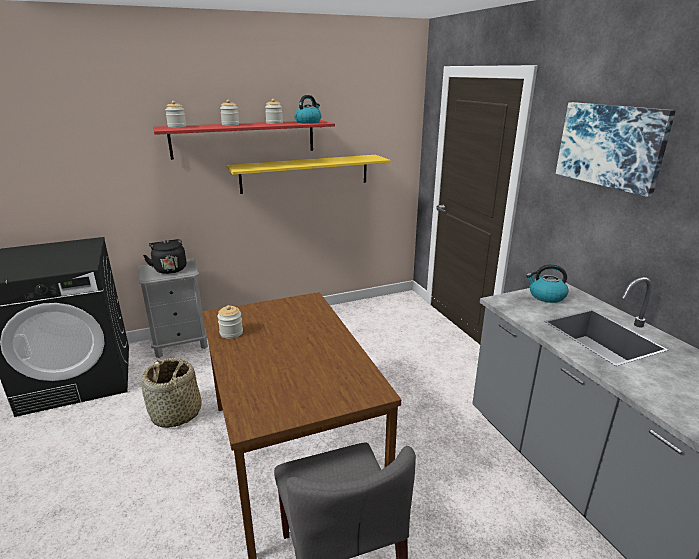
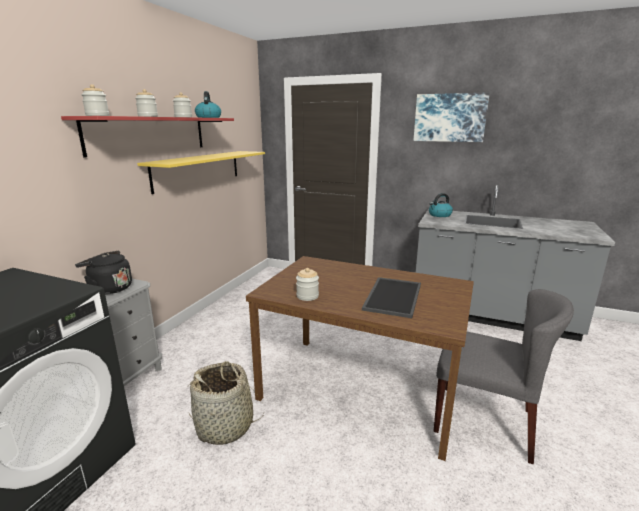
camera: 45 degrees left, 5 degrees down
(285, 368) = (392, 296): none -> tray

